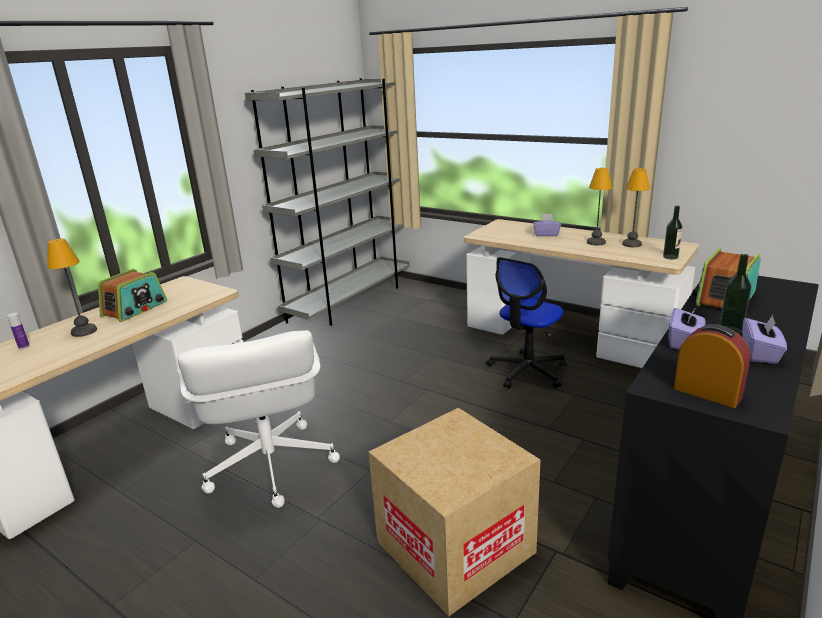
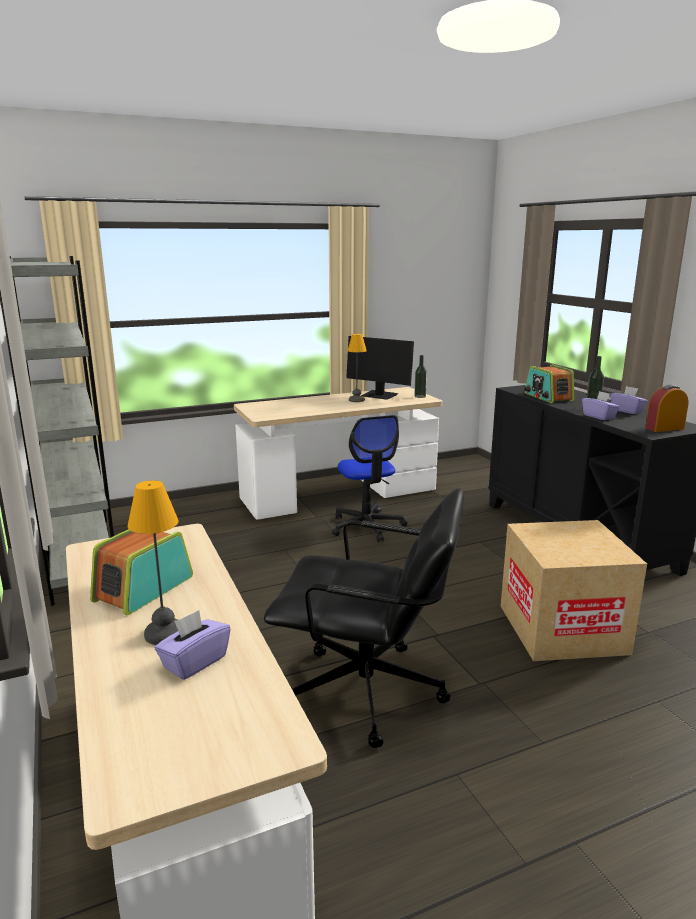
camera: 60 degrees left, 5 degrees down
(24, 347) = (142, 691): bottle -> none
(135, 309) = (143, 589): radio -> radio turned 120 degrees counterclockwise
(270, 466) = (368, 692): white office chair -> black office chair
(546, 234) = (309, 404): purple tissue box -> purple tissue box (194, 662)
(632, 244) = (379, 395): table lamp -> monitor

